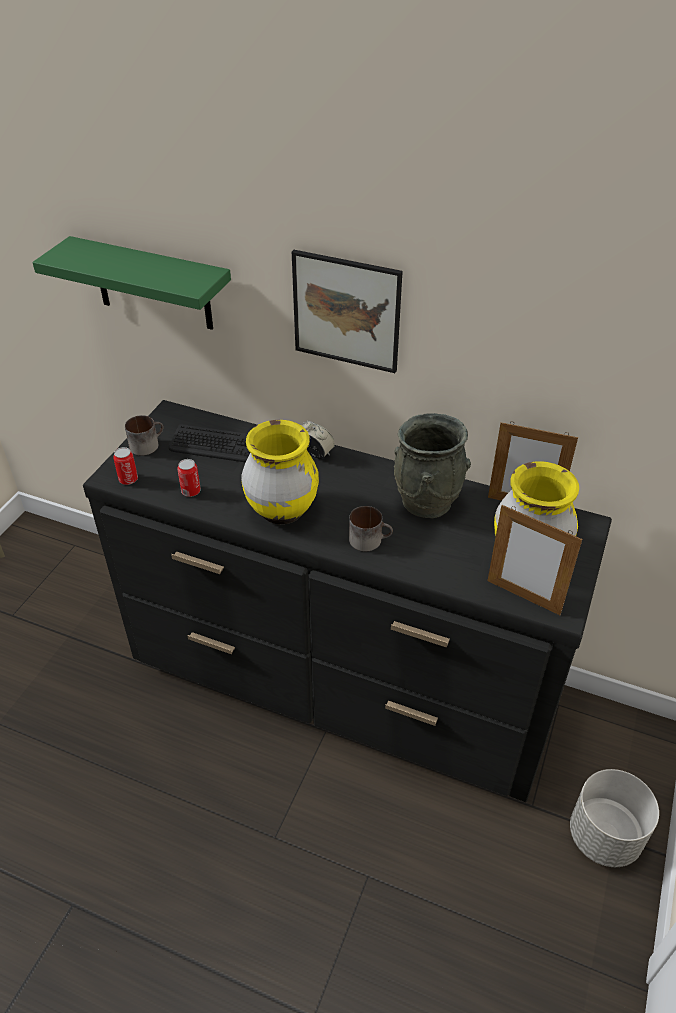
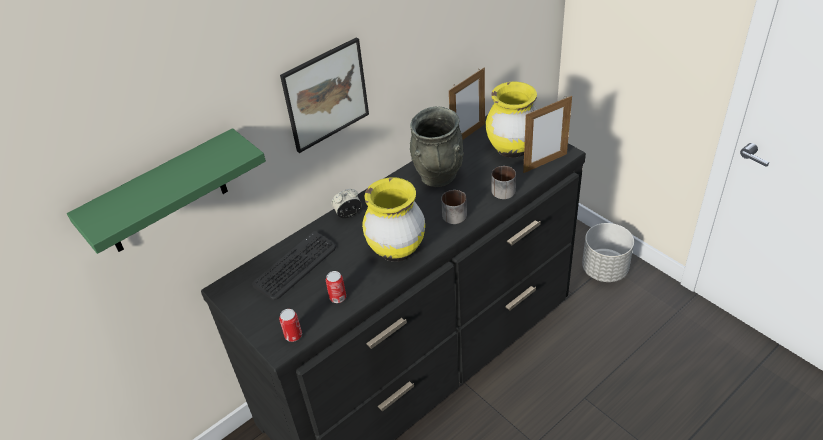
camera: 60 degrees left, 0 degrees up
(147, 444) = (255, 313): mug -> mug (501, 189)

